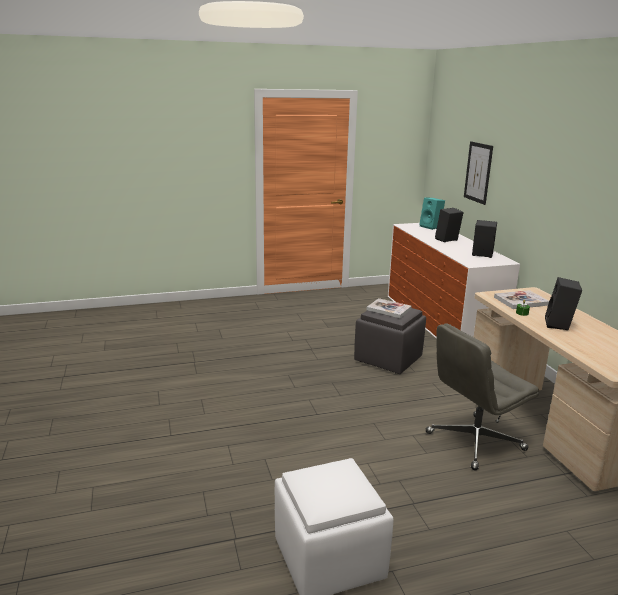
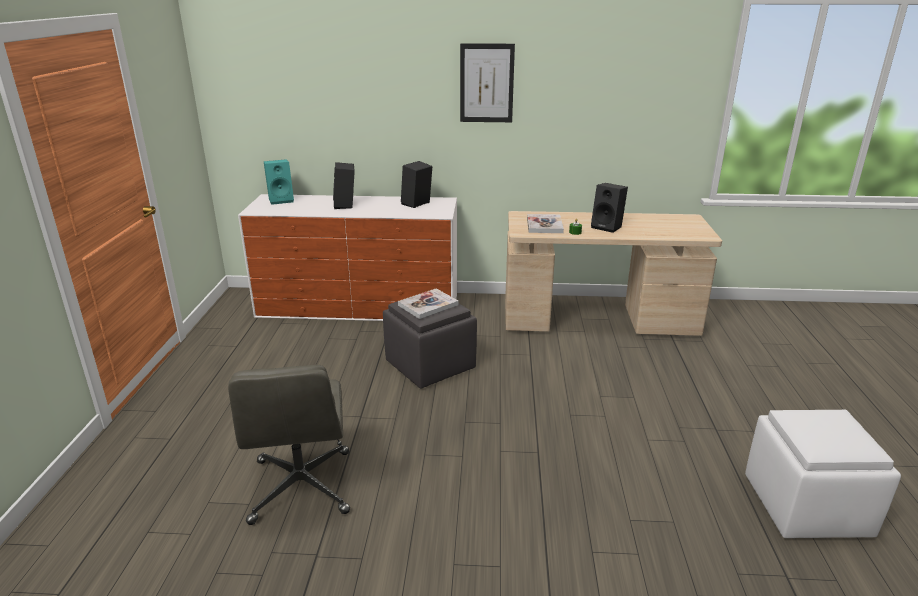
camera: 70 degrees left, 5 degrees up
(474, 442) = (619, 365): grey office chair -> grey office chair (302, 487)
(478, 172) = (341, 111): picture -> picture (486, 83)

